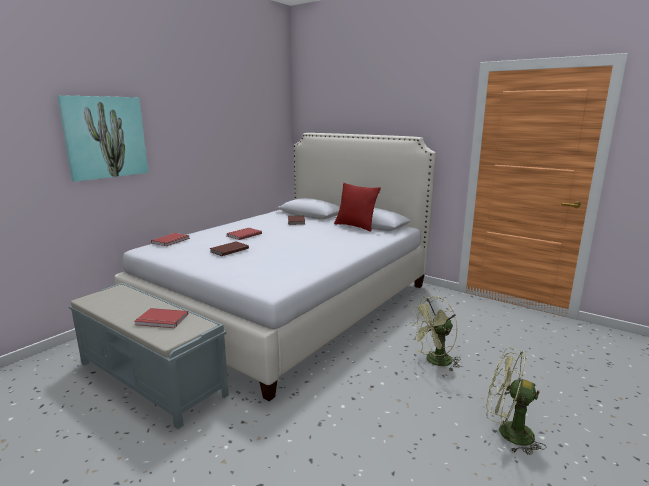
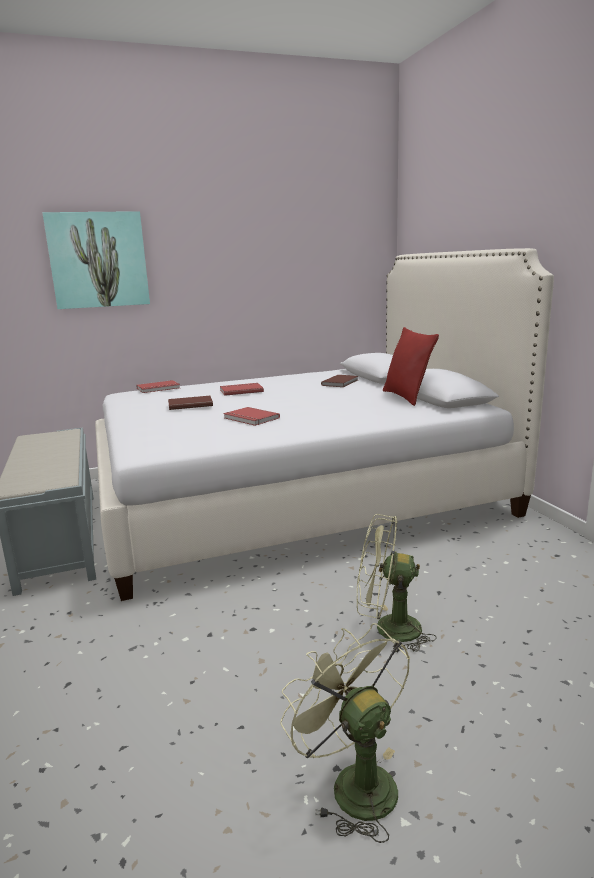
camera: 35 degrees right, 0 degrees up
(161, 320) = (42, 469): red book -> red book (250, 418)

